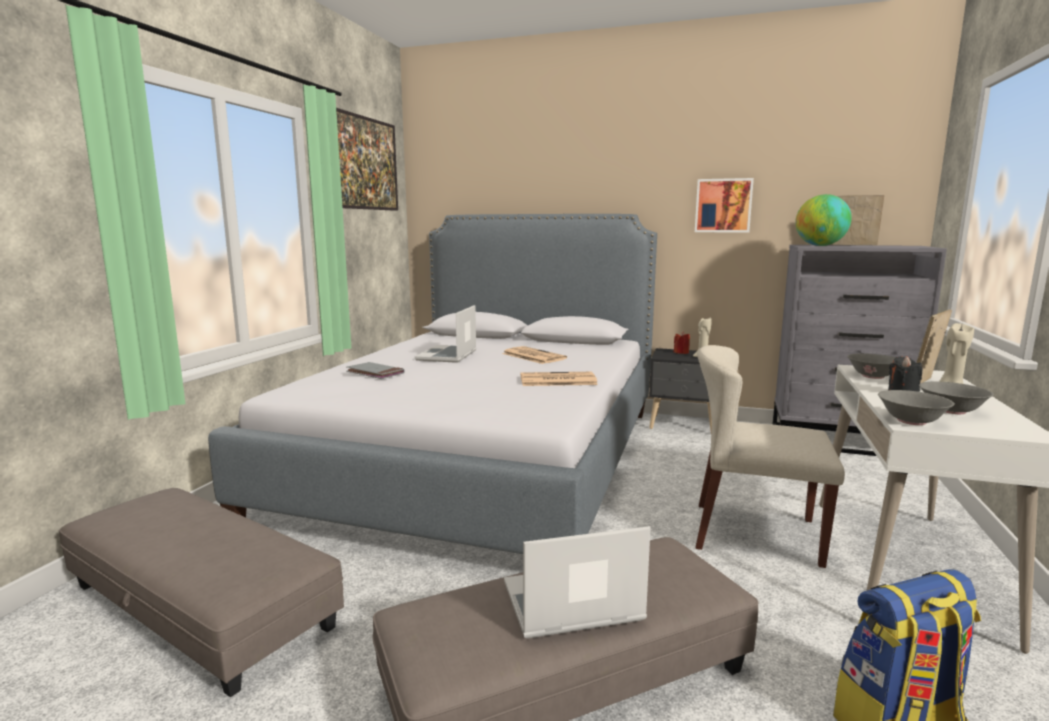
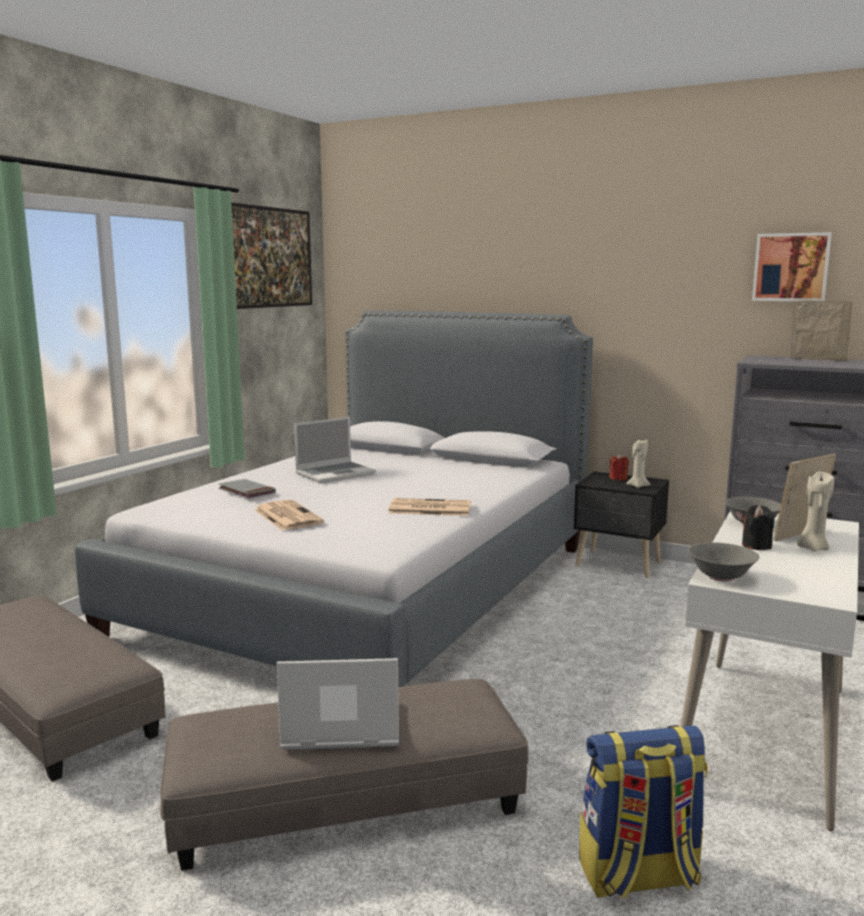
camera: 10 degrees right, 0 degrees up
(447, 356) = (335, 474): laptop -> laptop turned 150 degrees counterclockwise
(532, 356) = (427, 478): newspaper -> newspaper (286, 516)
(723, 205) = (671, 307): picture -> picture (791, 267)
(754, 533) = (619, 689): beige chair -> none
(820, 246) = (769, 361): globe -> none
(951, 410) = (782, 568): grey bowl -> none

